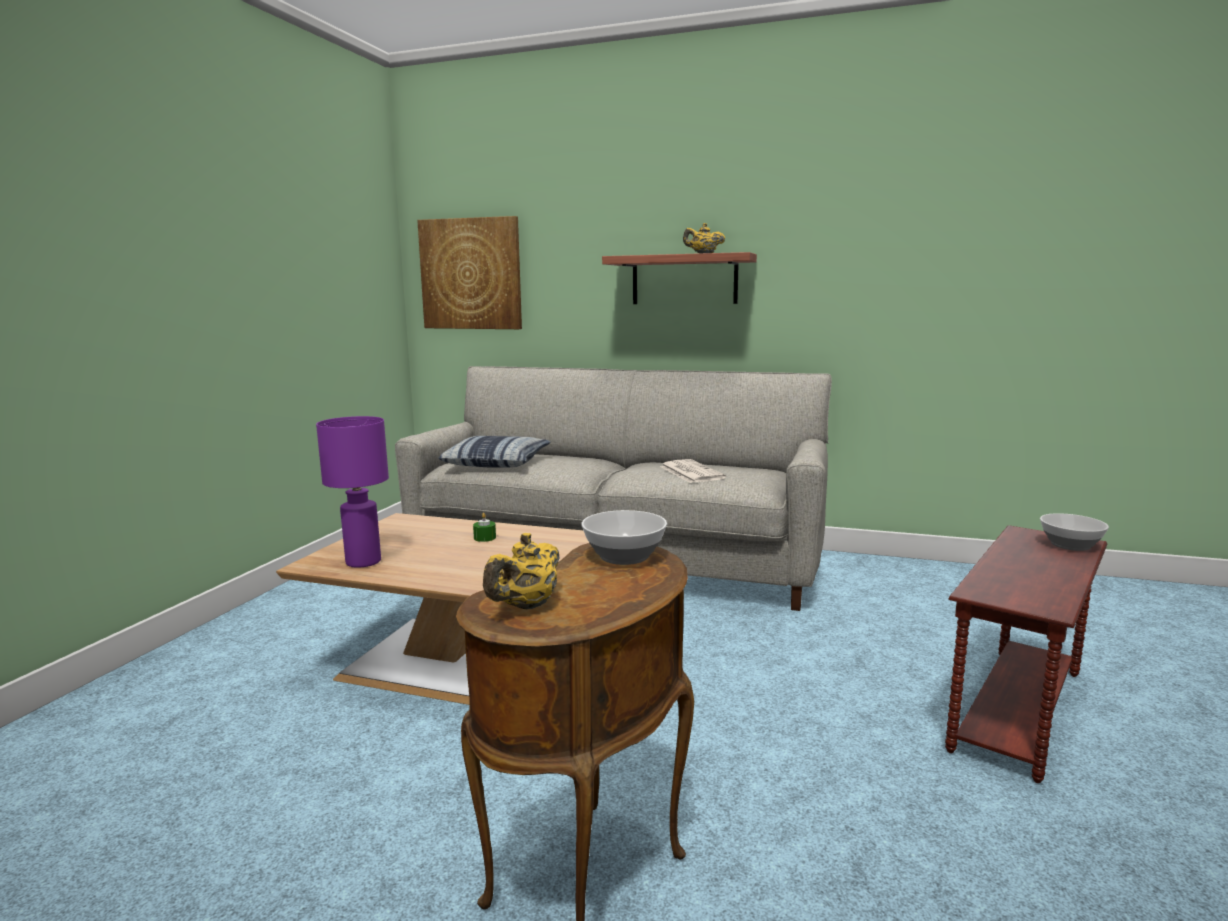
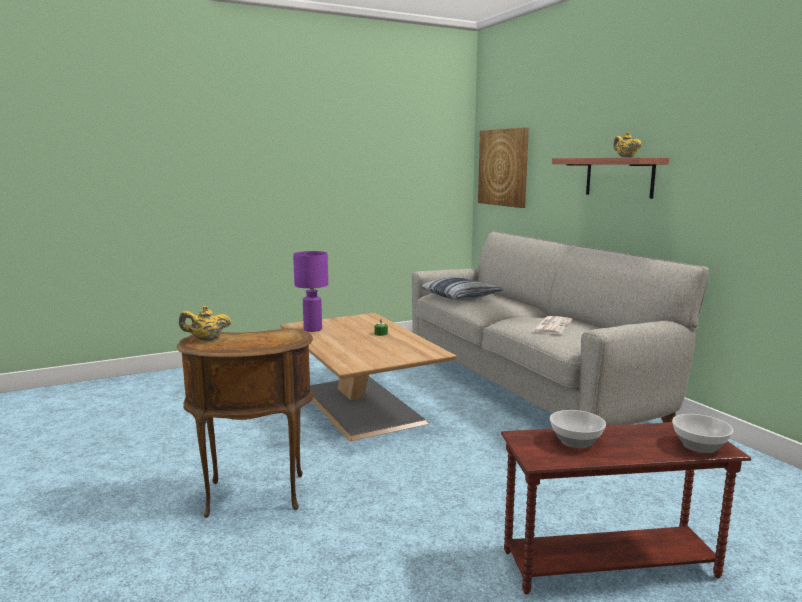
camera: 45 degrees right, 0 degrees up
(625, 556) = (285, 336): bowl -> bowl (577, 441)

